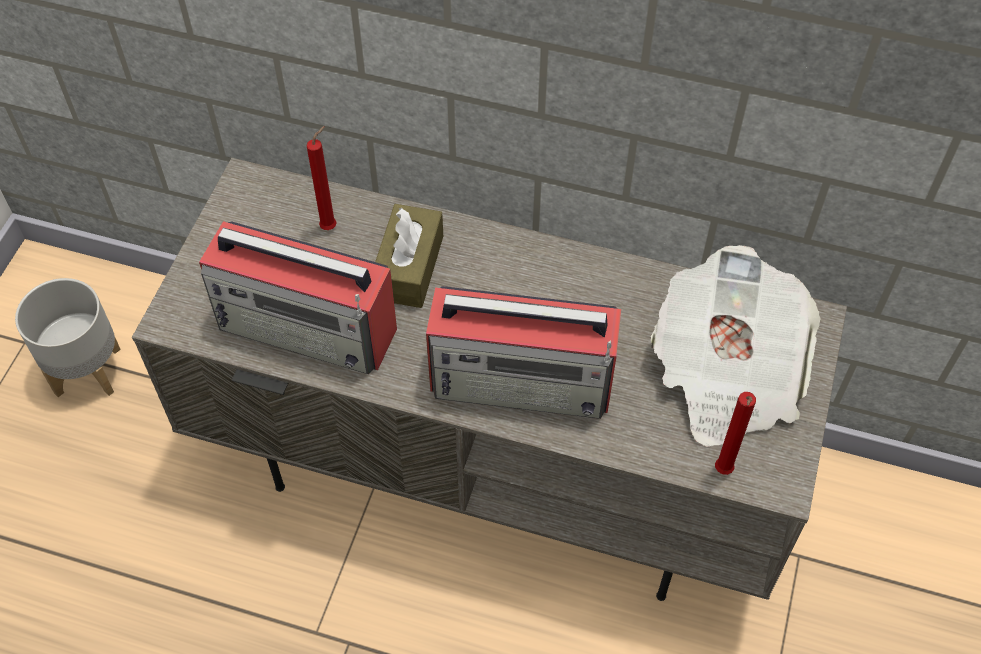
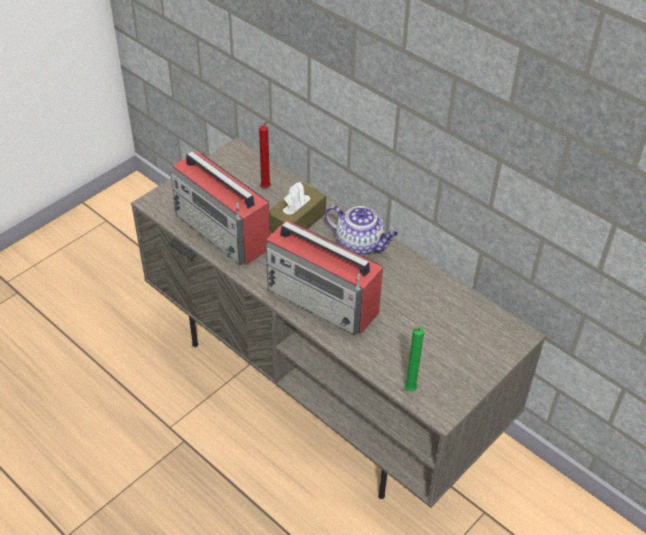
camera: 25 degrees right, 10 degrees down
(88, 370) = (130, 246): grey planter -> none
(523, 268) = (360, 245): none -> teapot
(722, 472) = (408, 390): red candle -> green candle
(726, 374) = (445, 342): newspaper -> none

